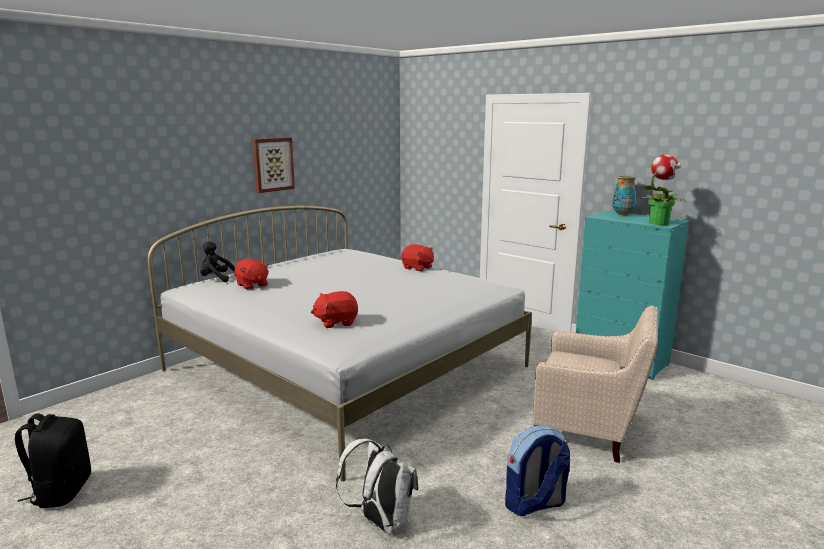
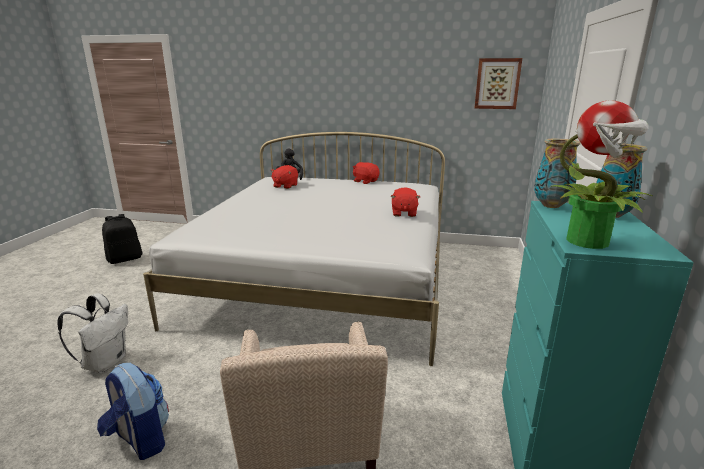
camera: 60 degrees right, 5 degrees up
(273, 164) = (368, 95): picture -> picture (497, 83)
(336, 322) = (224, 221): red plush toy -> red plush toy (365, 181)
(599, 216) = (551, 206): none -> vase

